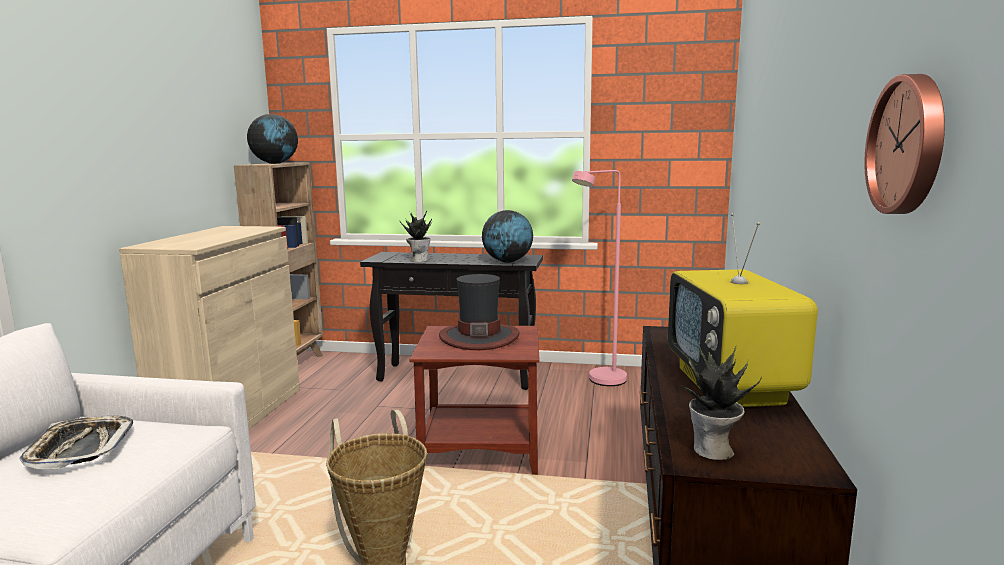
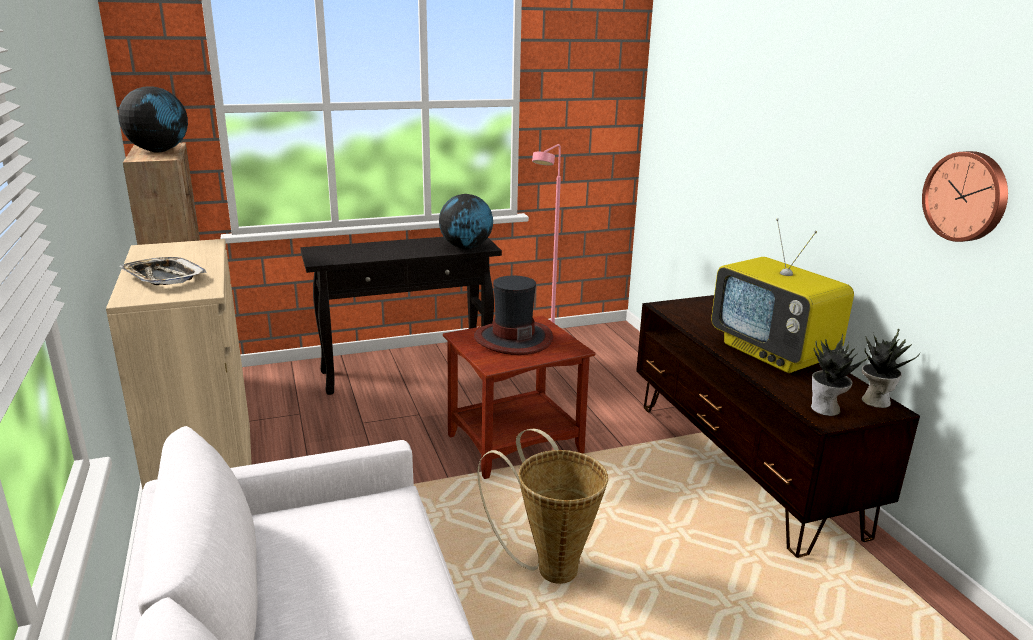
camera: 30 degrees left, 10 degrees up
(80, 448) = (326, 547): tray -> tray (163, 277)
(419, 260) = (370, 256): potted plant -> potted plant (874, 400)

